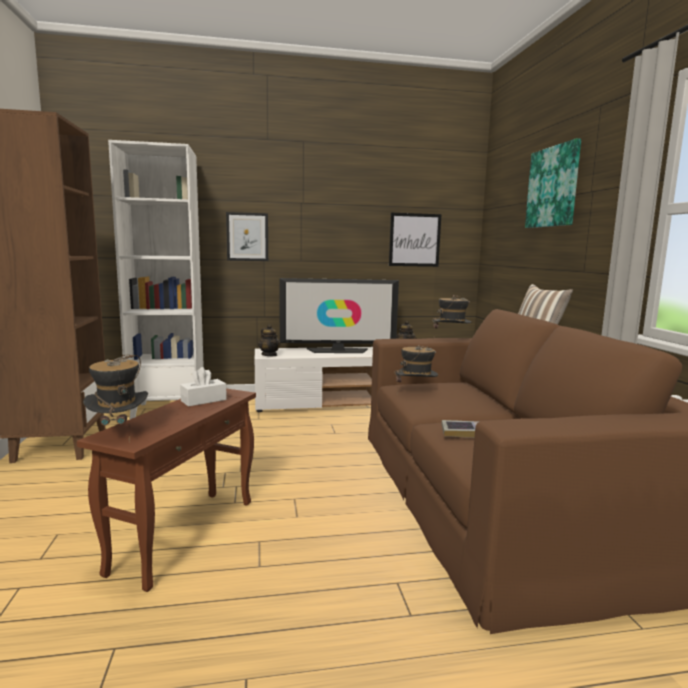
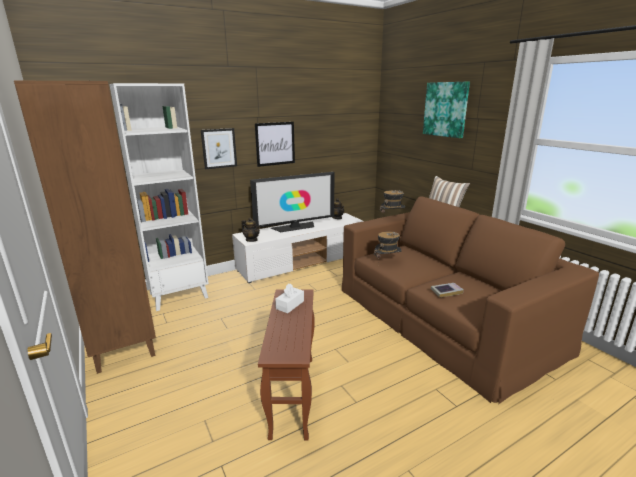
camera: 20 degrees left, 10 degrees up
(119, 432) = (276, 349): hat -> none
(414, 240) = (337, 138): picture -> picture (275, 143)

